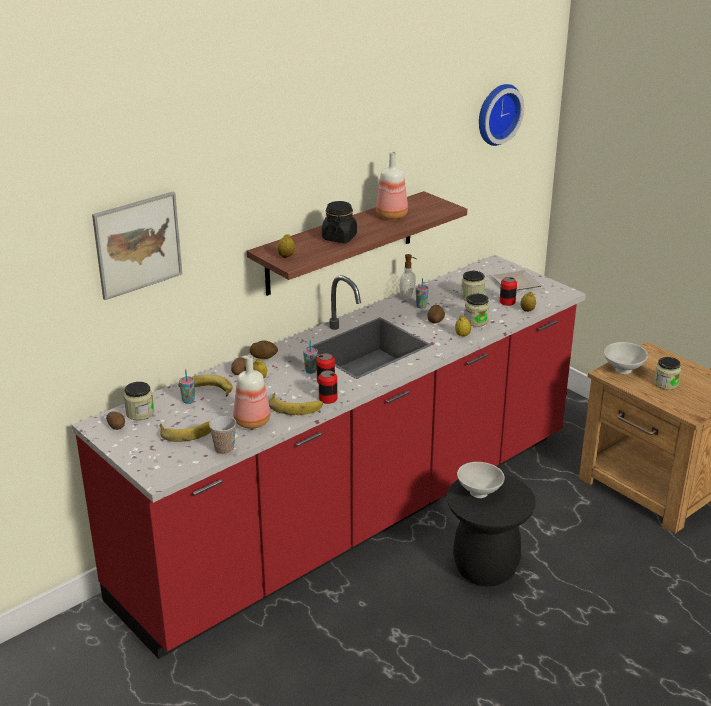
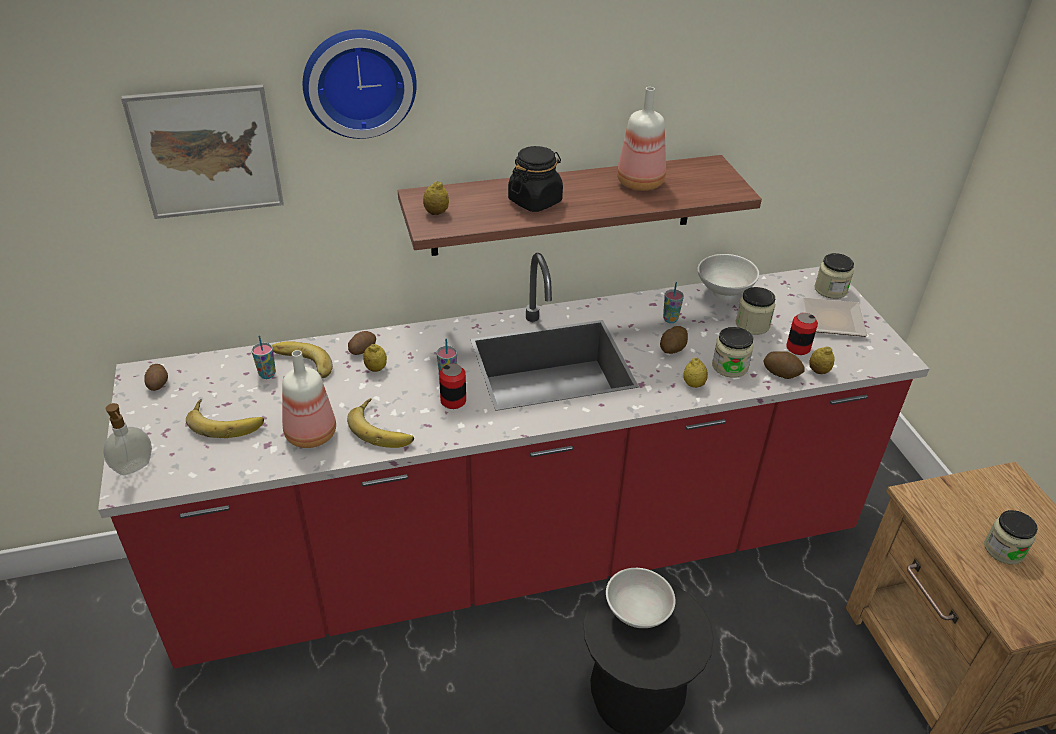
camera: 25 degrees right, 10 degrees up
(140, 413) = (200, 373): jar -> jar (830, 290)
(224, 449) = (241, 467): cup -> none
(264, 356) = (410, 336): potato -> potato (781, 373)
(328, 399) = (433, 431): can -> none
(408, 297) = (663, 298): soap dispenser -> soap dispenser (134, 468)
(496, 113) = (878, 57): wall clock -> wall clock (359, 81)
(624, 370) = (948, 502): white bowl -> white bowl (724, 294)

